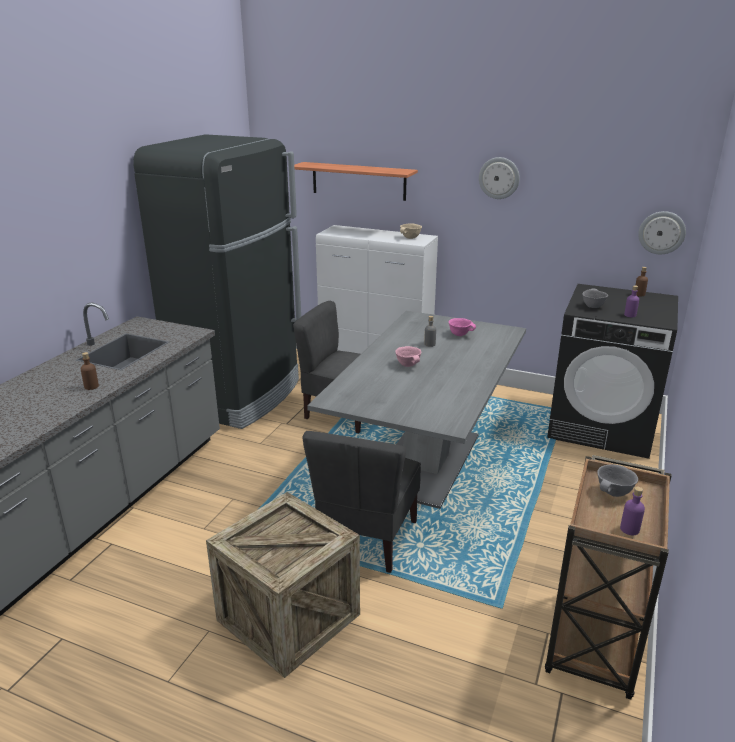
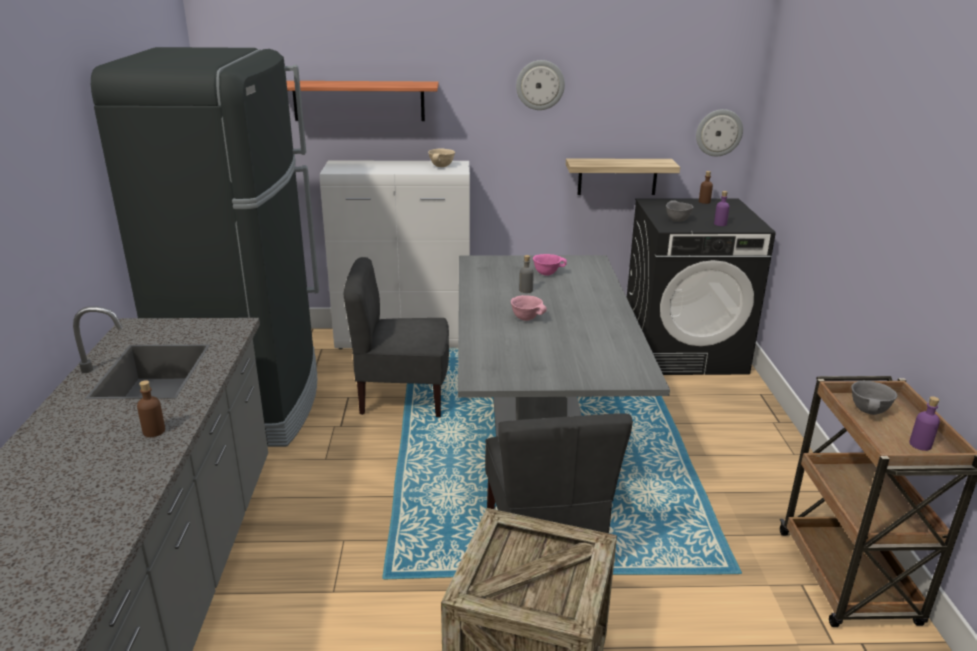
camera: 25 degrees left, 0 degrees up
(563, 262) = (617, 176): none -> shelf

